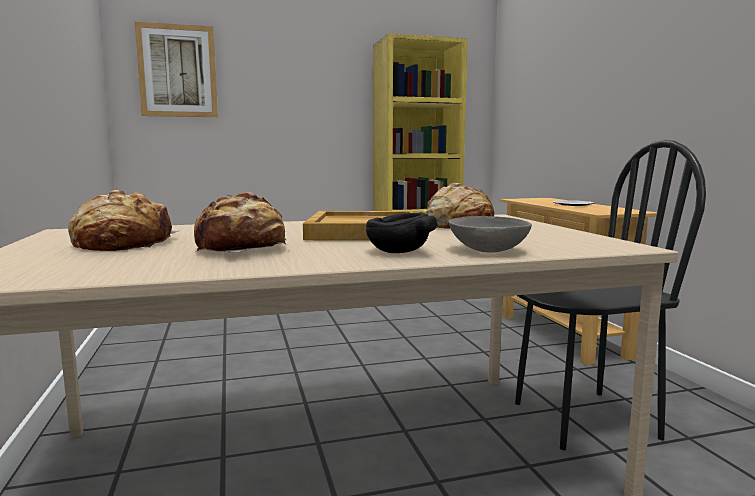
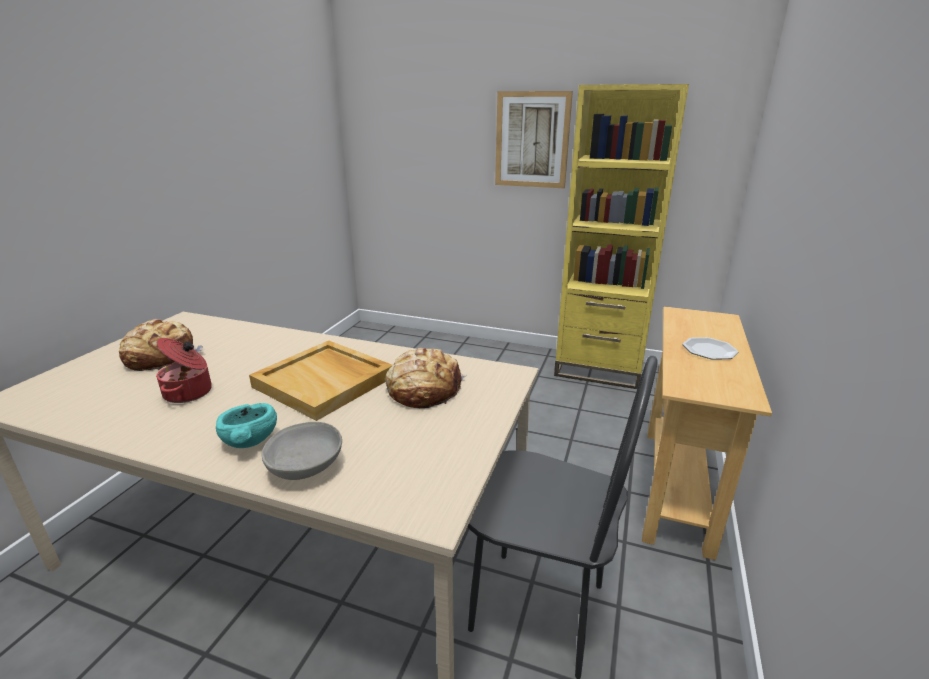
camera: 35 degrees right, 15 degrees up
(177, 71) = (394, 124): picture -> picture (532, 140)
(242, 248) = (189, 393): bread -> cooking pot
(398, 252) = (249, 441): black bowl -> turquoise bowl

